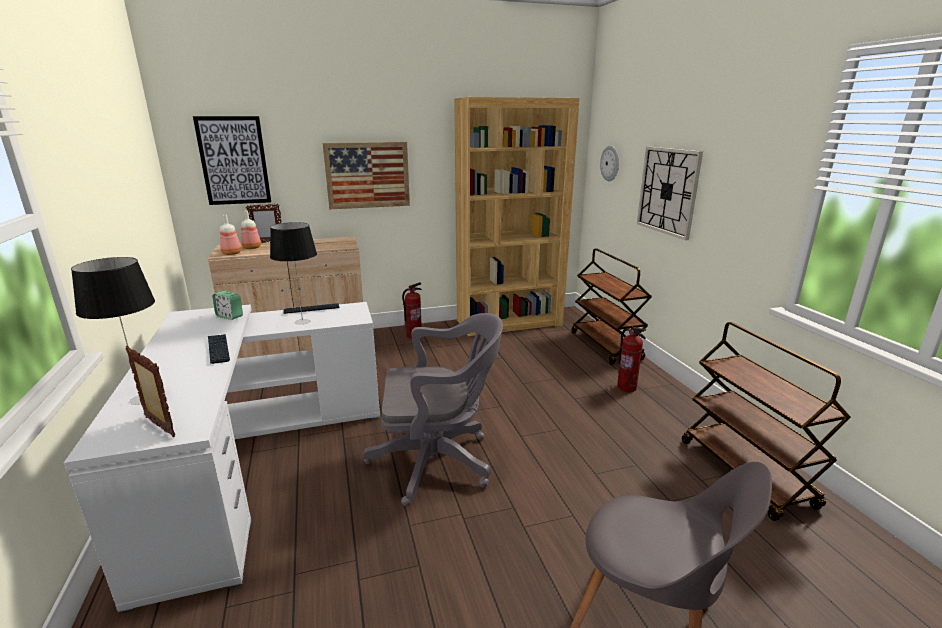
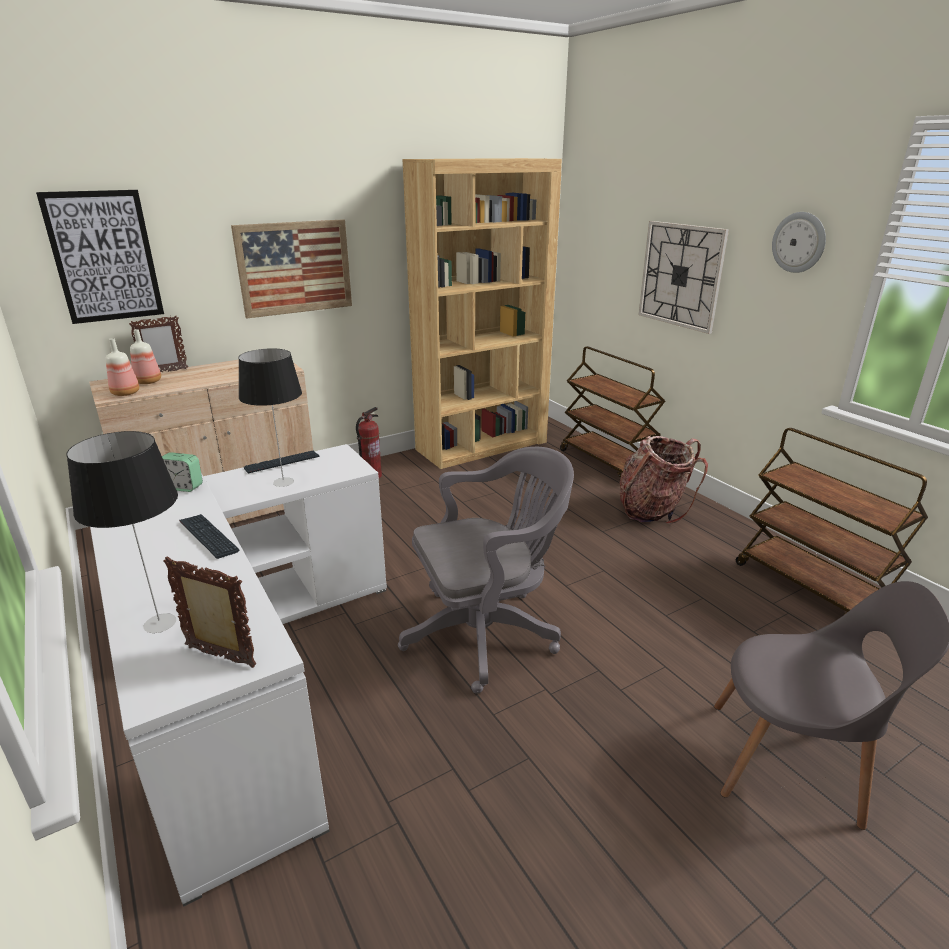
camera: 15 degrees left, 5 degrees up
(610, 163) = (595, 240): wall clock -> wall clock (799, 242)
(627, 387) = (652, 510): fire extinguisher -> backpack

